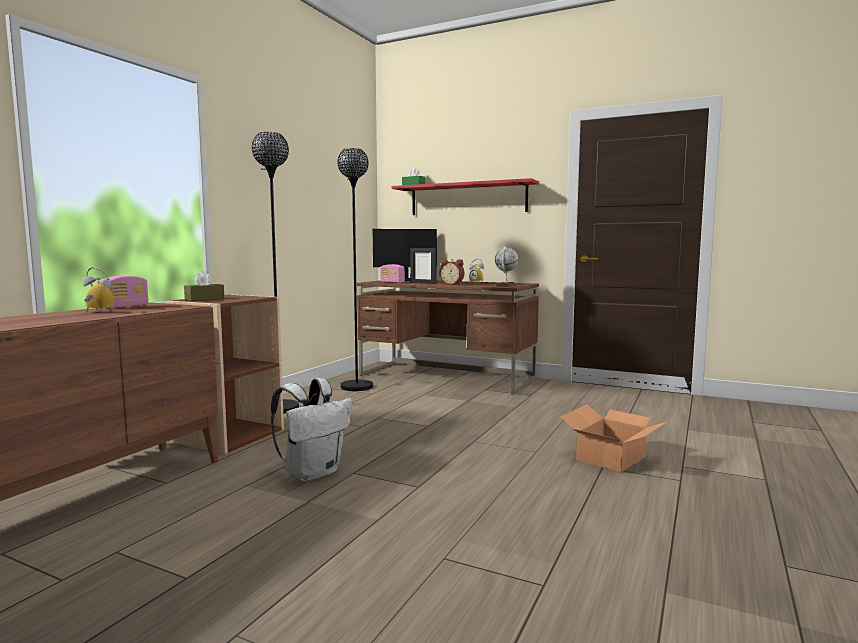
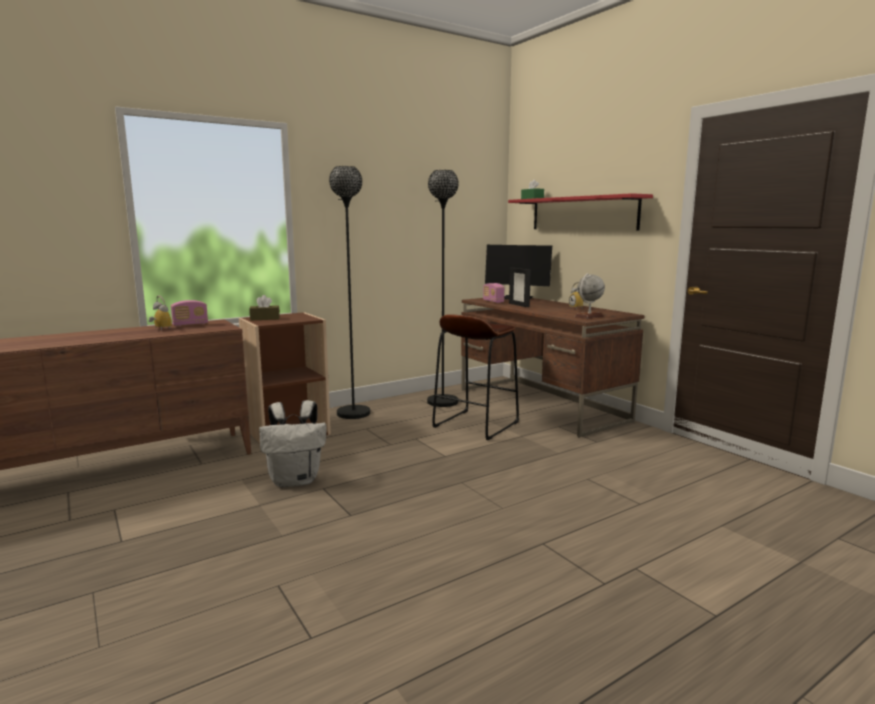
camera: 30 degrees right, 5 degrees up
(415, 399) = (475, 424): none -> brown stool
(452, 284) = (539, 310): alarm clock -> none
(610, 457) = (568, 534): cardboard box -> none

